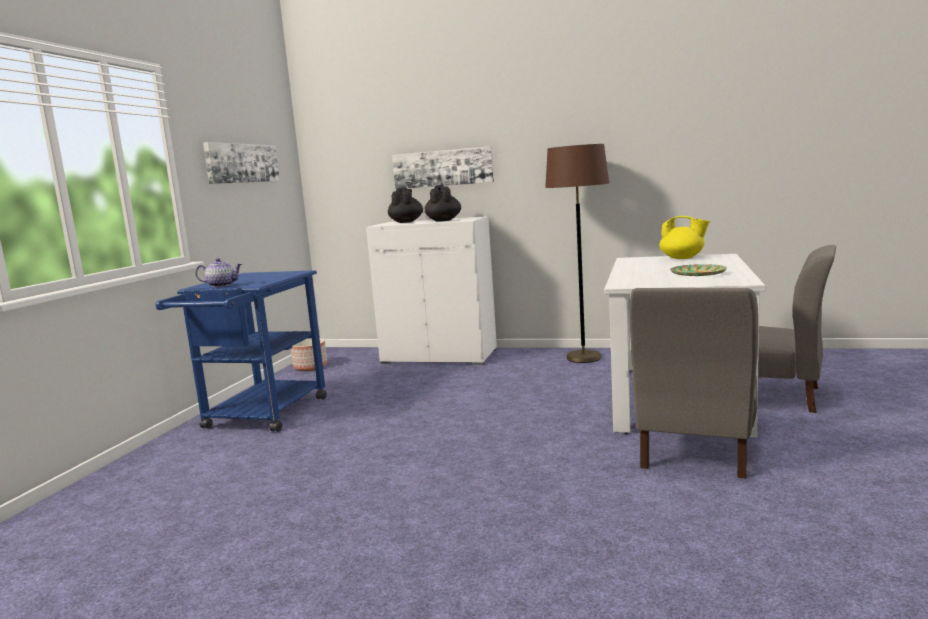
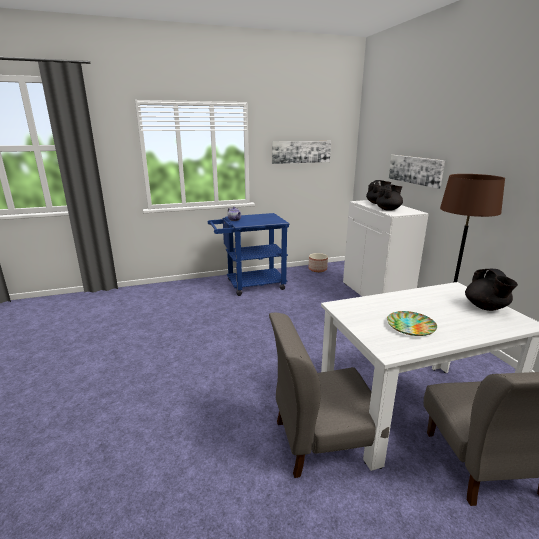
camera: 55 degrees right, 10 degrees up
(683, 258) = (486, 307): yellow teapot -> black teapot

